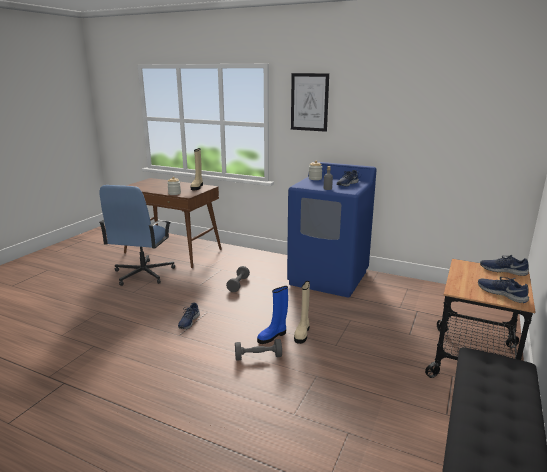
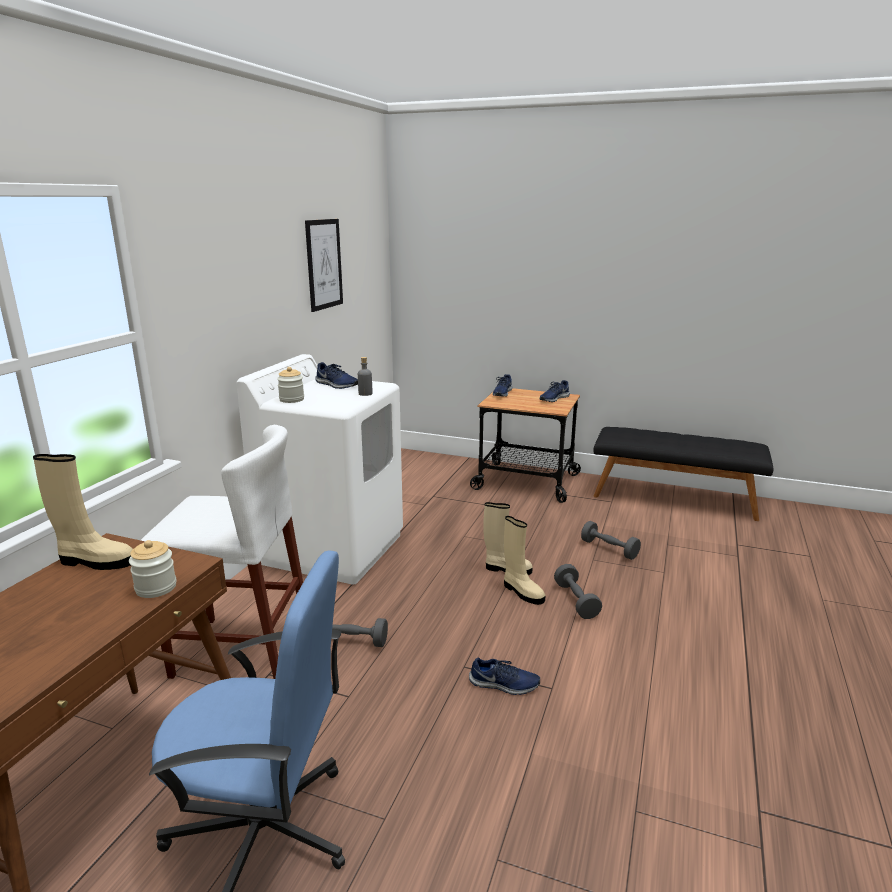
camera: 95 degrees left, 0 degrees up
(239, 263) = (242, 650): none -> white stool
(272, 336) = (522, 592): blue boot -> beige boot
(309, 102) = (204, 267): picture -> picture (324, 264)
(329, 278) = (333, 548): blue washing machine -> white washing machine
(335, 389) = (609, 549): none -> grey dumbbell

